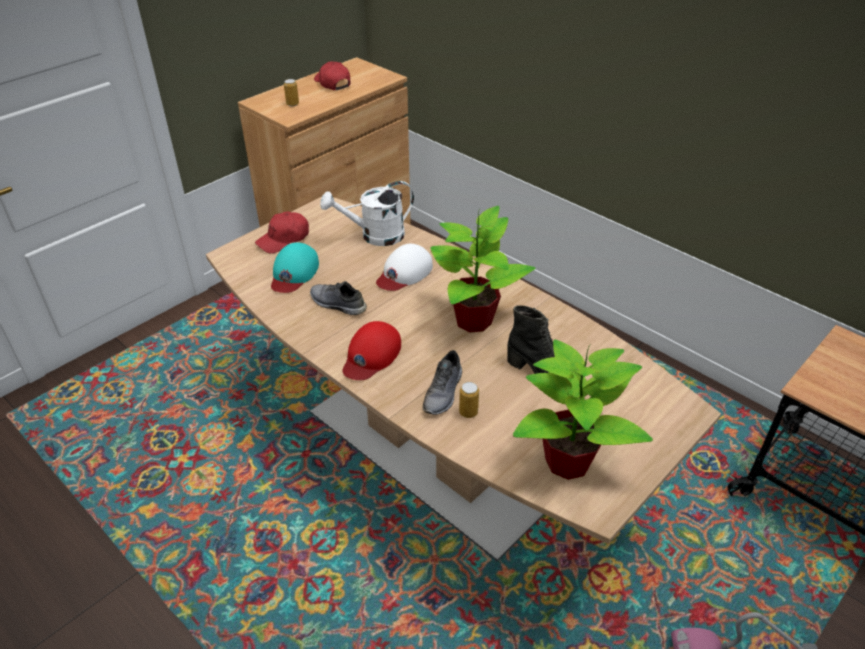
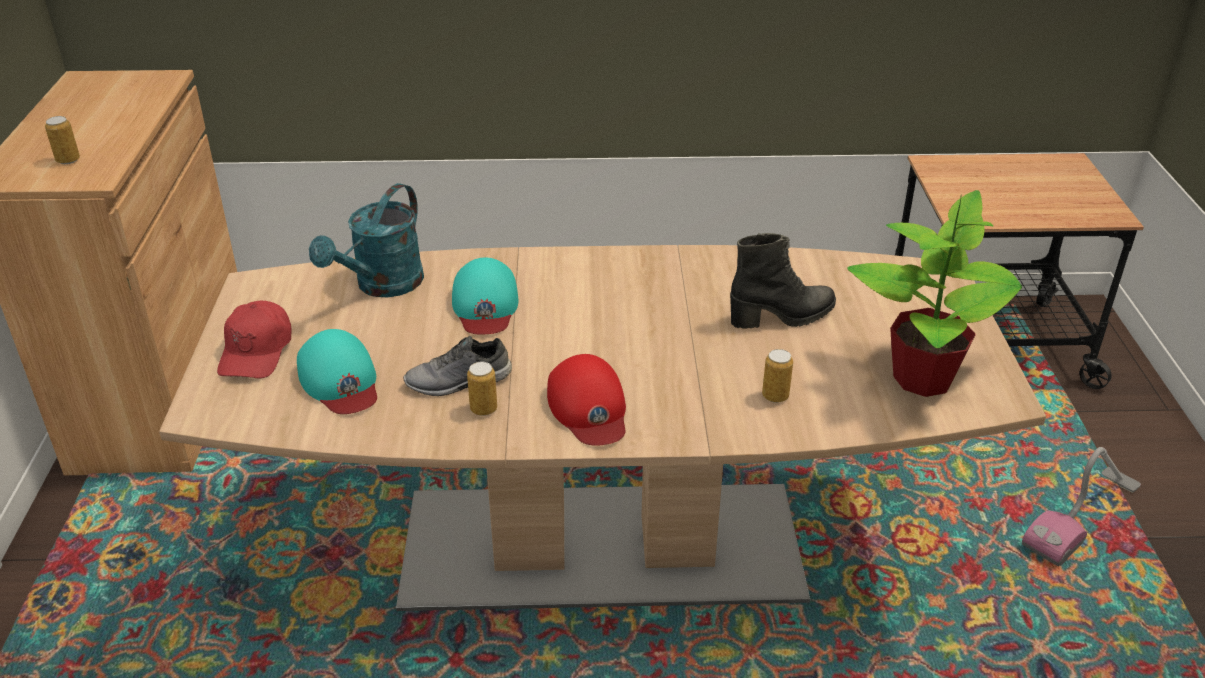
camera: 45 degrees left, 5 degrees down
(328, 324) = (483, 409): none -> can
(332, 83) = (88, 113): red cap -> none
(375, 236) = (382, 286): white watering can -> turquoise watering can
(404, 273) = (485, 305): white cap -> turquoise cap
(444, 392) = (723, 394): grey shoe -> none
(474, 320) = (639, 309): potted plant -> none

